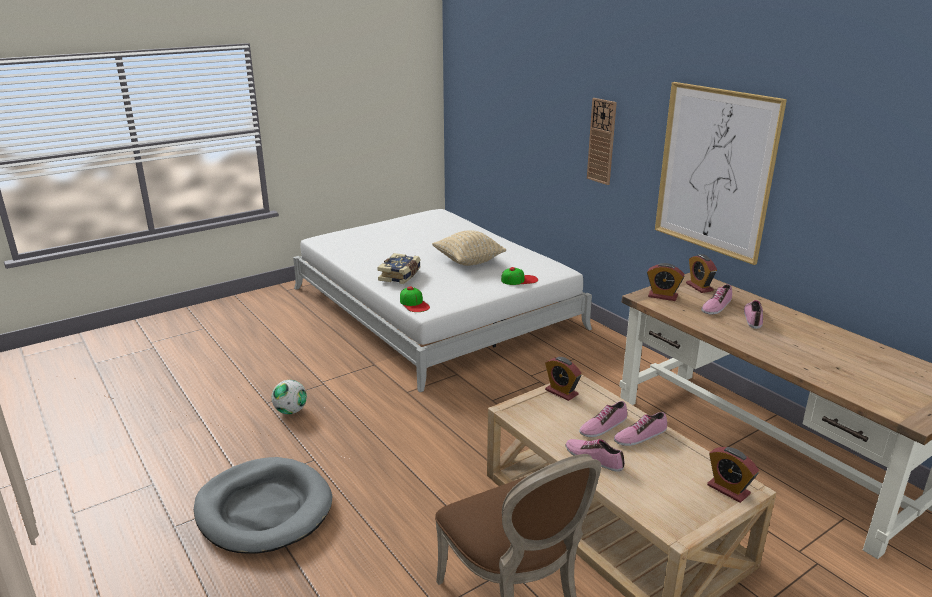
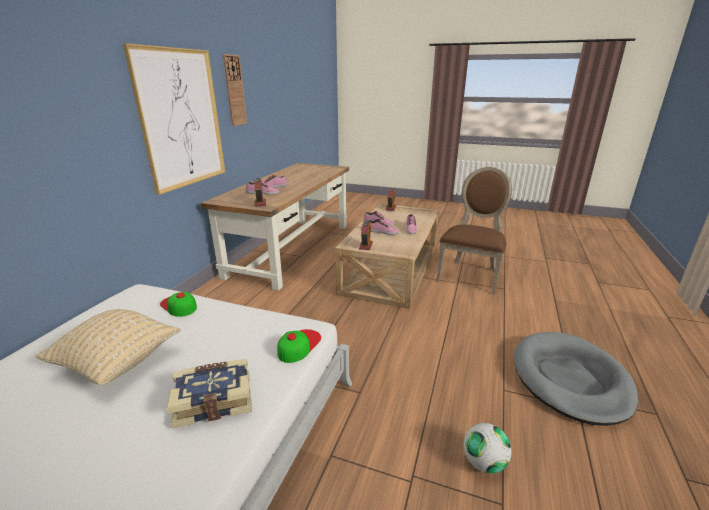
camera: 125 degrees left, 0 degrees up
(602, 141) = (54, 135): wall clock -> wall clock (234, 90)
(699, 287) = (233, 198): alarm clock -> none

